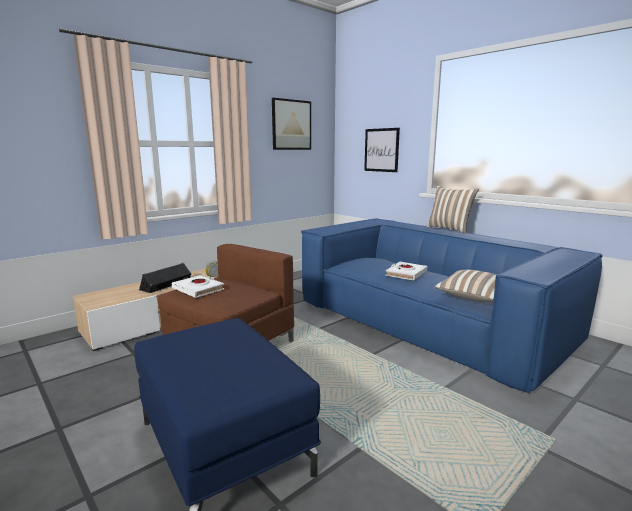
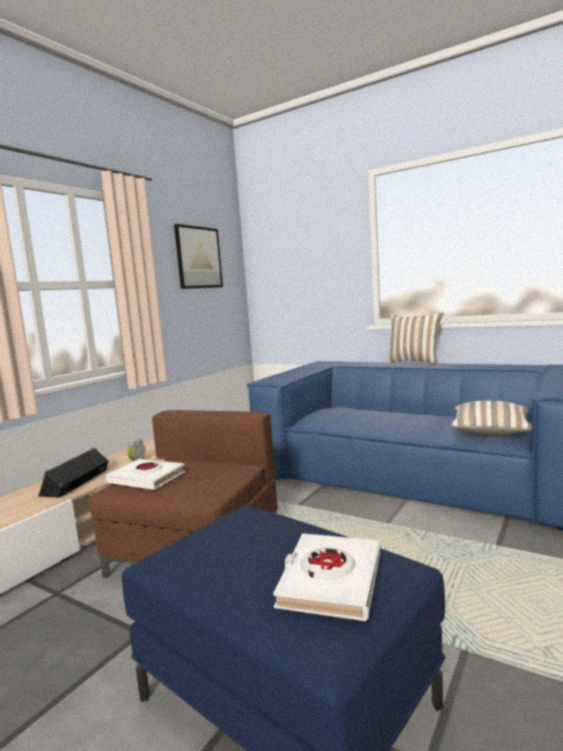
camera: 15 degrees left, 5 degrees down
(381, 150) = (310, 281): picture -> none
(406, 274) = (391, 419): white book -> white book (330, 581)

